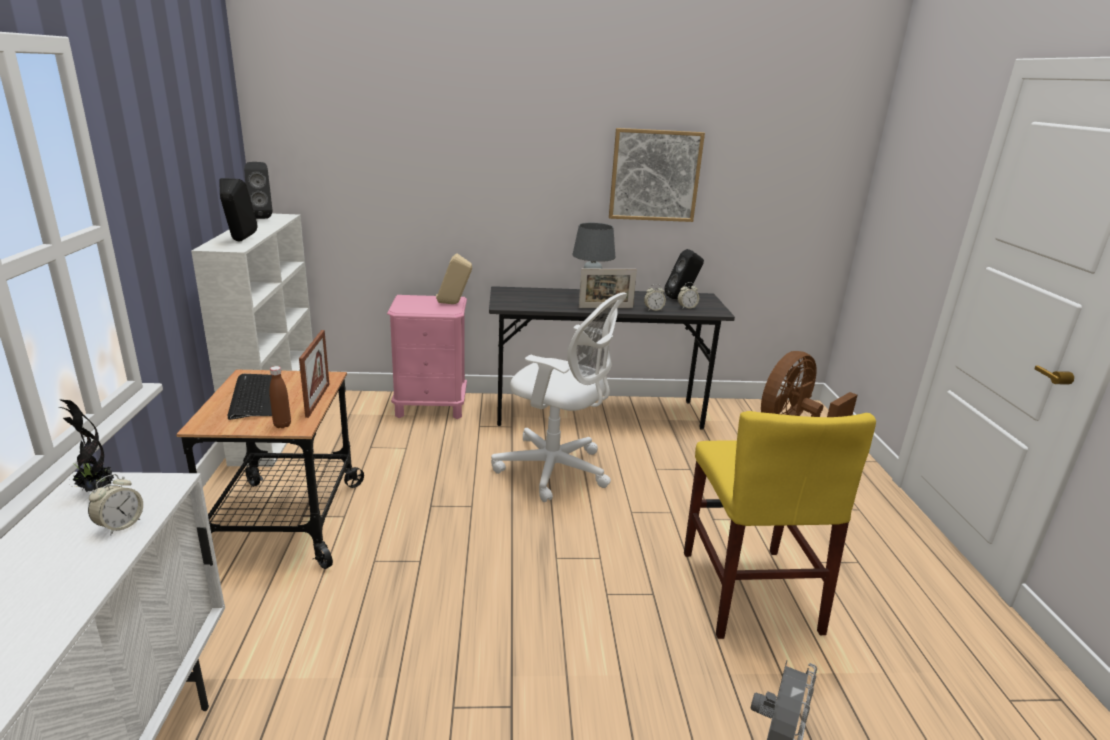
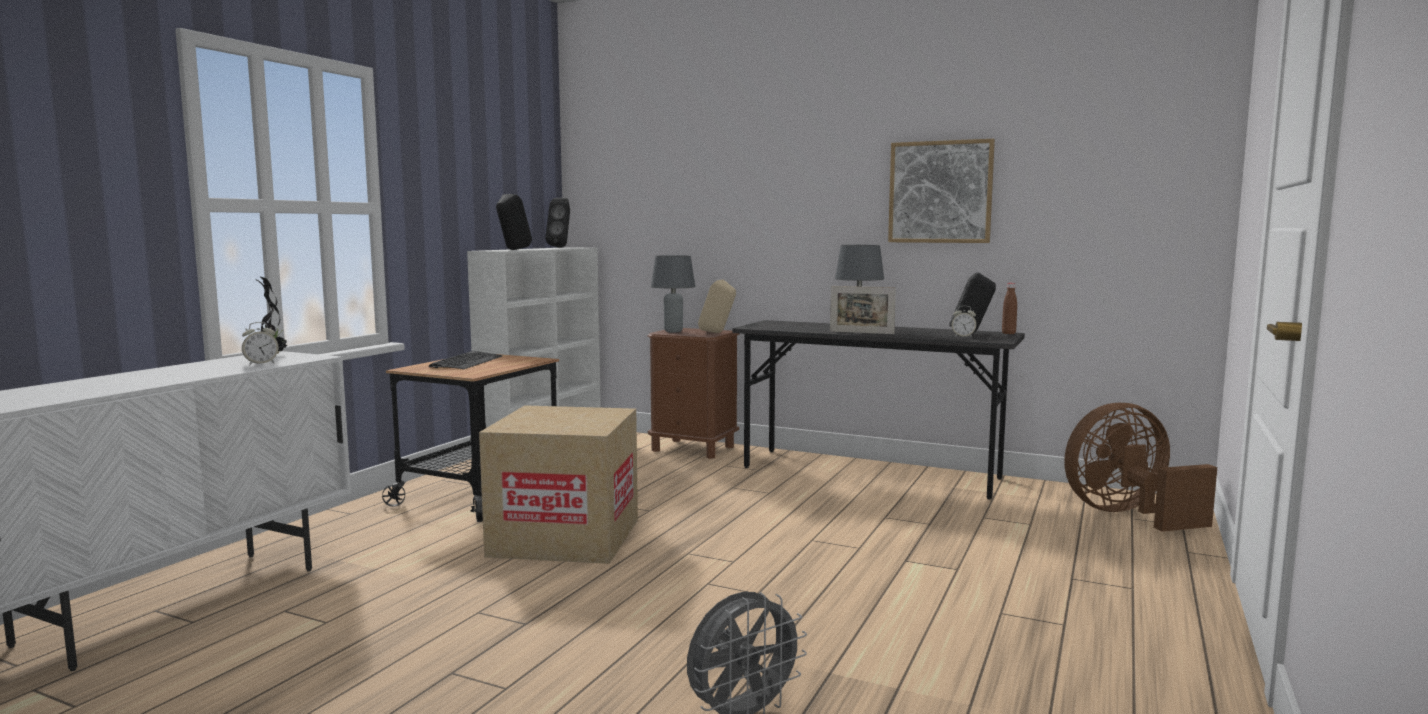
camera: 30 degrees right, 15 degrees down
(282, 425) = (462, 373): brown bottle -> brown bottle (1008, 333)
(318, 400) = (510, 366): picture frame -> none
(409, 305) = (673, 331): none -> grey table lamp
(431, 406) = (693, 448): pink nightstand -> brown nightstand
(432, 567) = (565, 537): none -> cardboard box
(556, 470) = (767, 502): white office chair -> none
(653, 310) = (916, 336): alarm clock -> none
(748, 590) = (875, 613): yellow chair -> none

